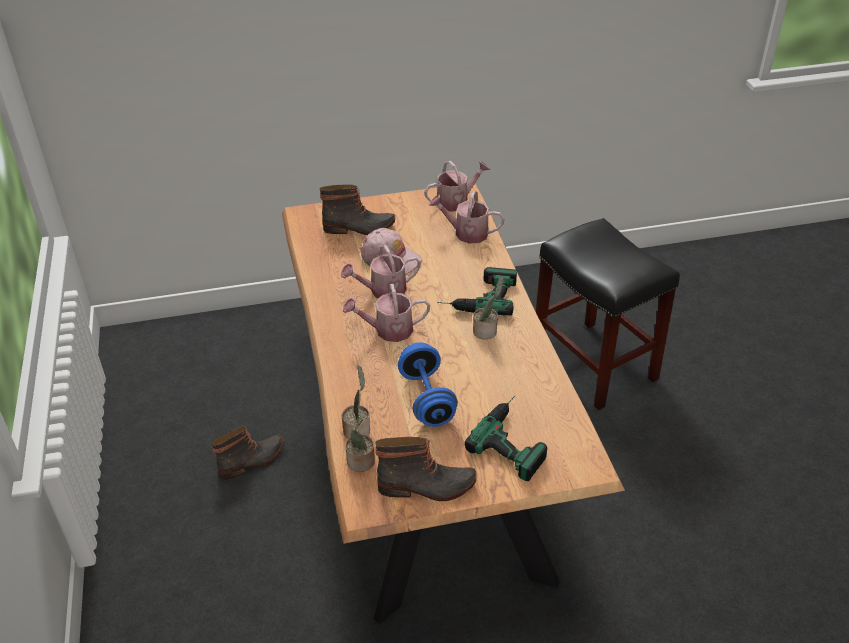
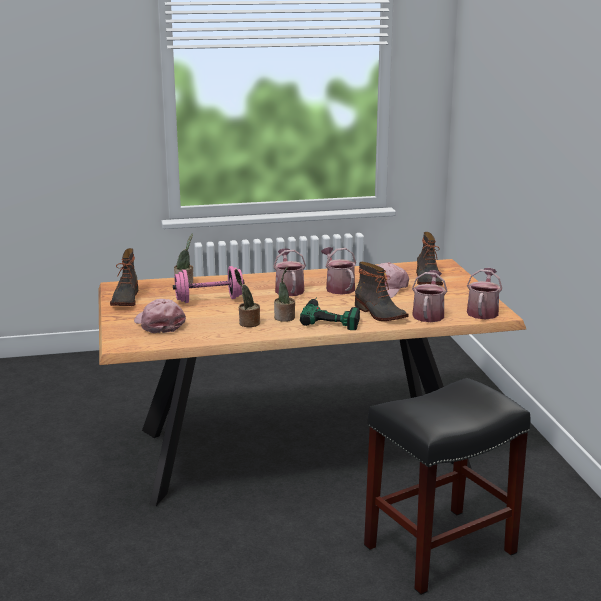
camera: 90 degrees right, 20 degrees down
(252, 461) = (299, 382): boot -> boot (379, 314)
(361, 463) = (154, 284): potted plant -> potted plant (248, 323)
(427, 399) = (209, 300): blue dumbbell -> pink dumbbell
(456, 201) = (483, 311): watering can -> watering can turned 135 degrees counterclockwise
(516, 438) = (159, 324): power drill -> pink cap

